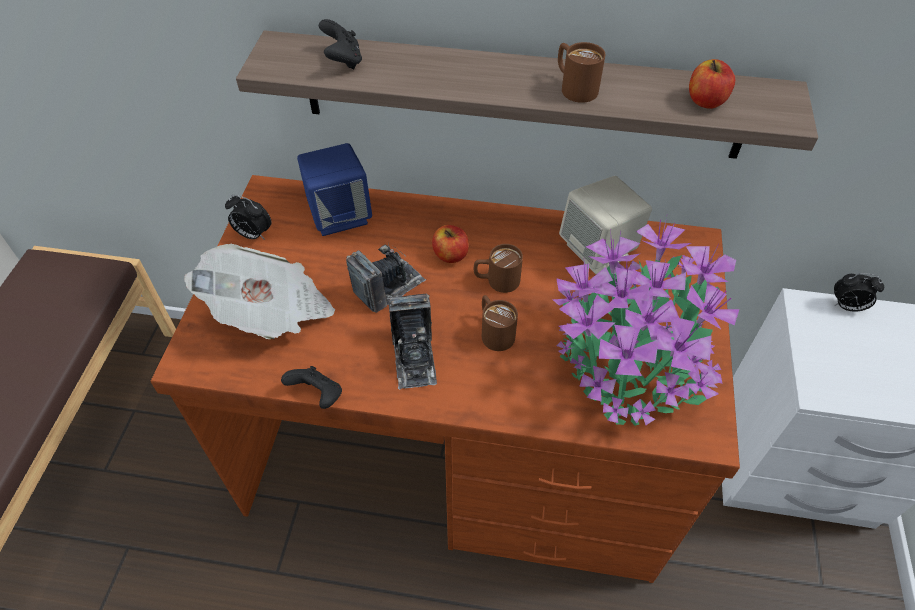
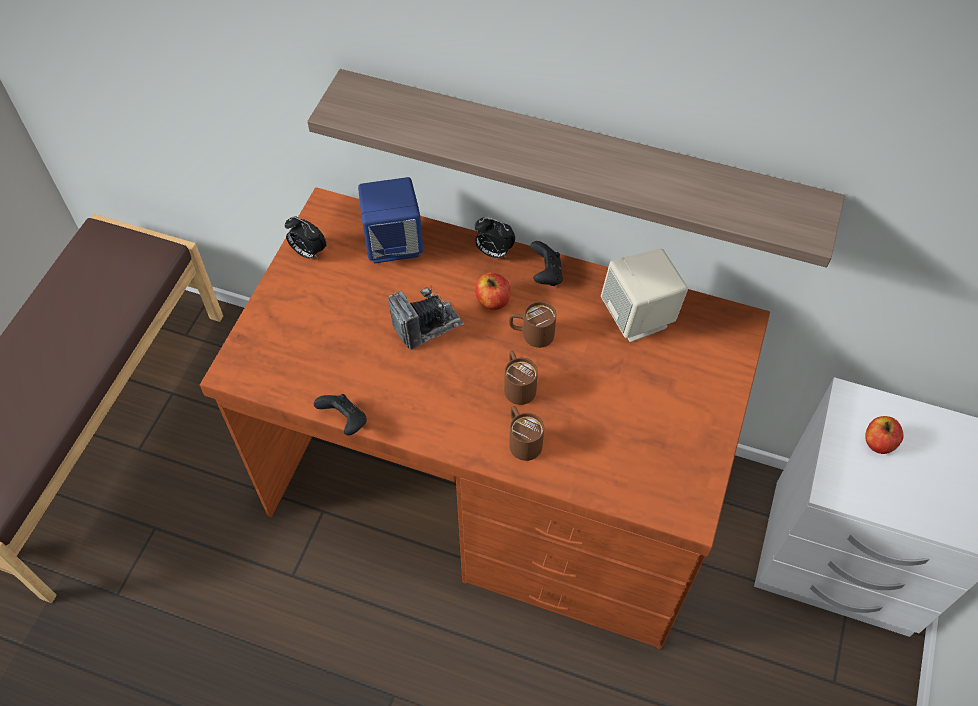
camera: 10 degrees right, 5 degrees up
(271, 311) = (314, 334): newspaper -> none
(343, 61) = (408, 114): black game controller -> black game controller (546, 274)
(414, 357) = (438, 398): camera -> none
(574, 87) = (617, 172): brown mug -> brown mug (522, 439)
(631, 359) = (640, 431): potted plant -> none
(706, 101) = (738, 204): apple -> apple (879, 442)
(846, 306) = (894, 406): alarm clock -> alarm clock (493, 252)

